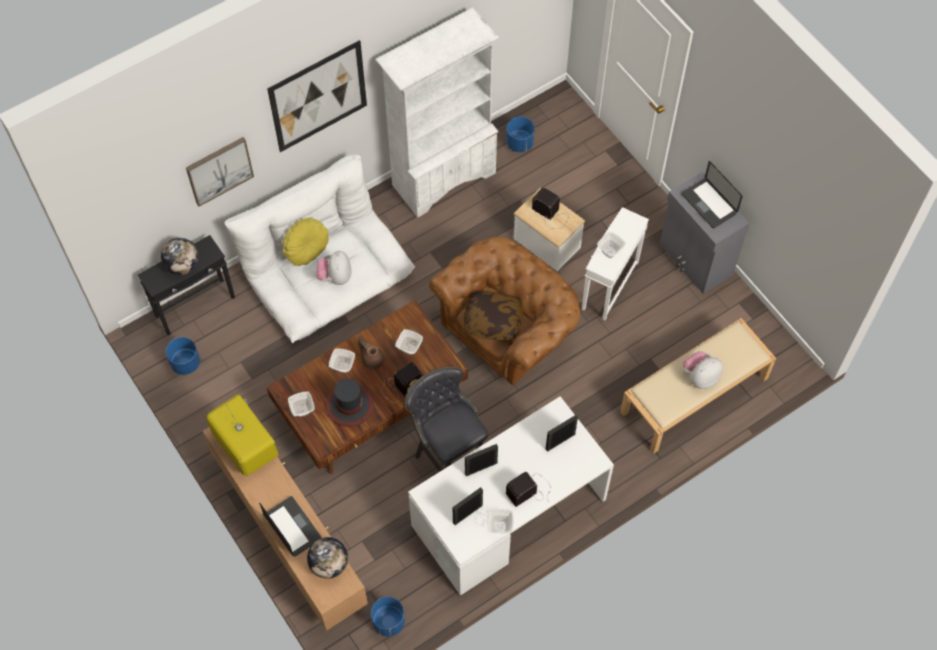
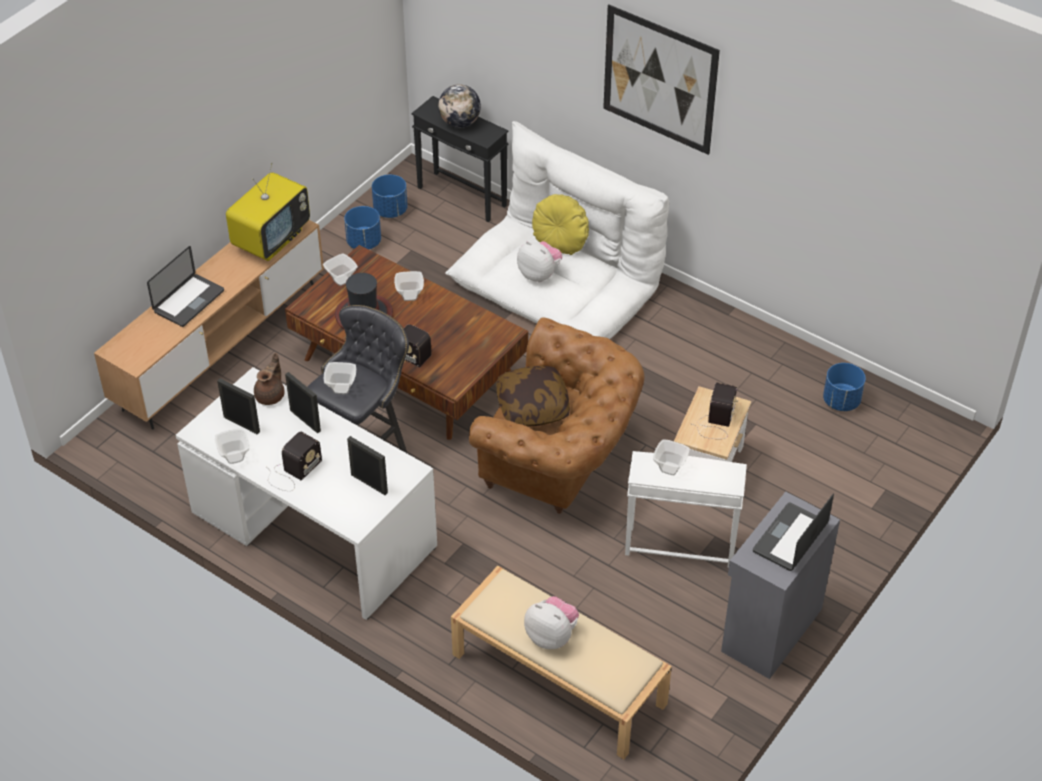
camera: 70 degrees right, 15 degrees down
(219, 170) = (540, 60): picture -> none
(329, 564) = (154, 342): globe -> none
(335, 277) = (539, 274): plush toy -> plush toy turned 60 degrees clockwise
(372, 359) = (431, 316): brown teapot -> brown teapot (271, 395)
(389, 622) = (141, 460): blue planter -> blue planter (364, 242)
(410, 349) = (459, 344): bowl -> bowl (342, 389)
(443, 178) = (745, 345): white bookcase -> none
(530, 490) = (293, 472): radio -> radio turned 90 degrees clockwise

